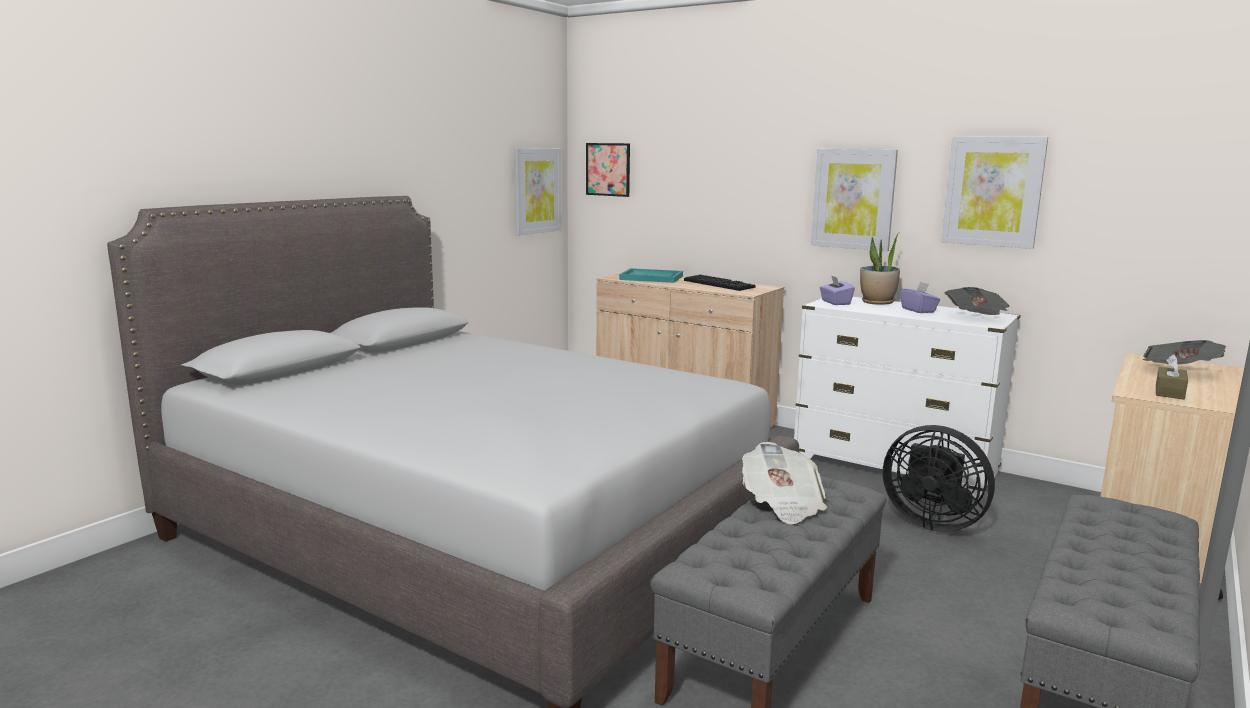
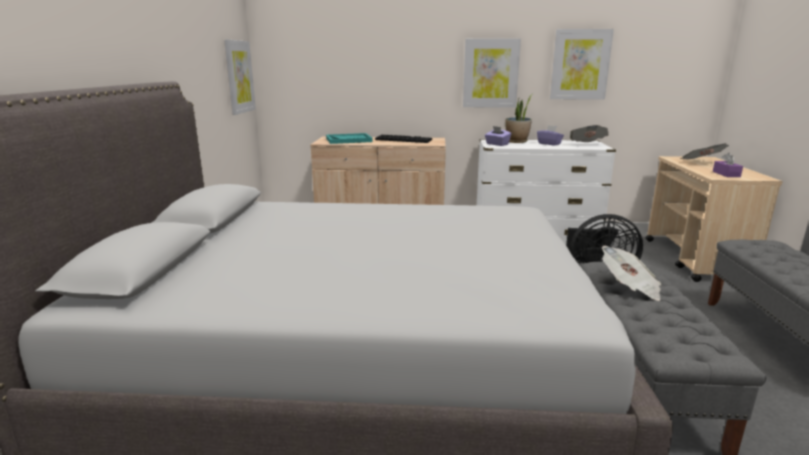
camera: 30 degrees left, 5 degrees up
(608, 169) = (291, 58): picture -> none
(1169, 392) = (726, 174): brown tissue box -> purple tissue box

